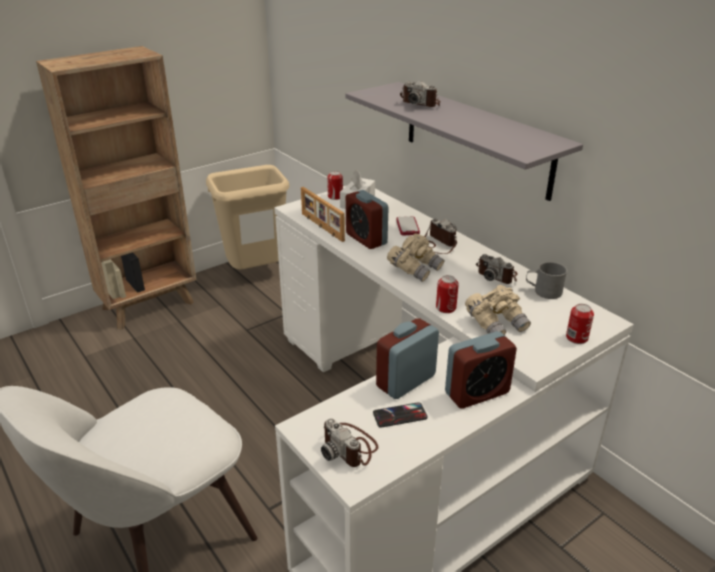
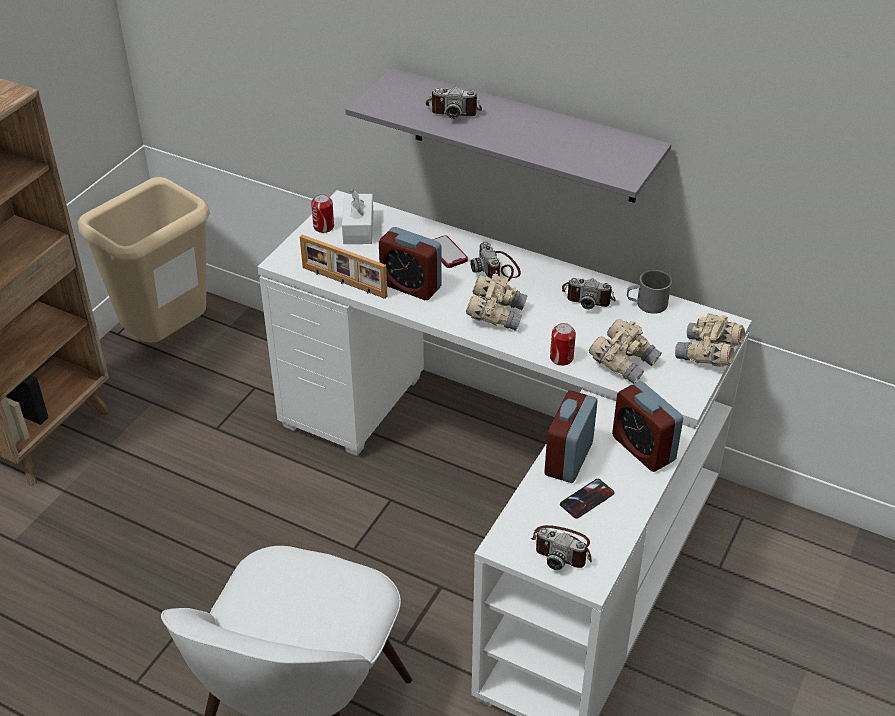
camera: 25 degrees left, 10 degrees up
(437, 244) = (497, 269): camera -> camera turned 135 degrees counterclockwise
(477, 393) = (643, 449): alarm clock -> alarm clock turned 105 degrees clockwise
(576, 338) = (708, 355): can -> beige binoculars

